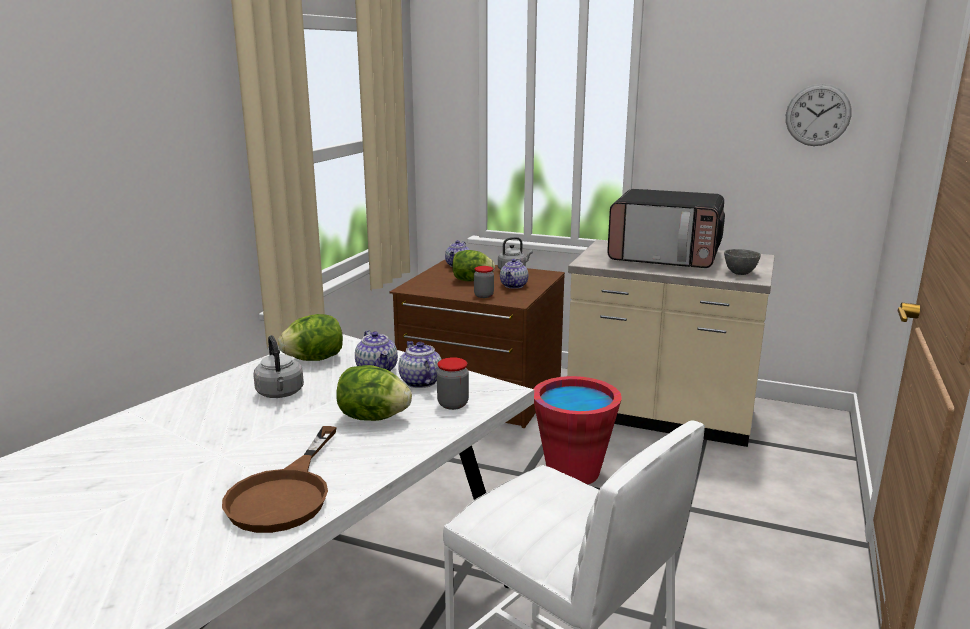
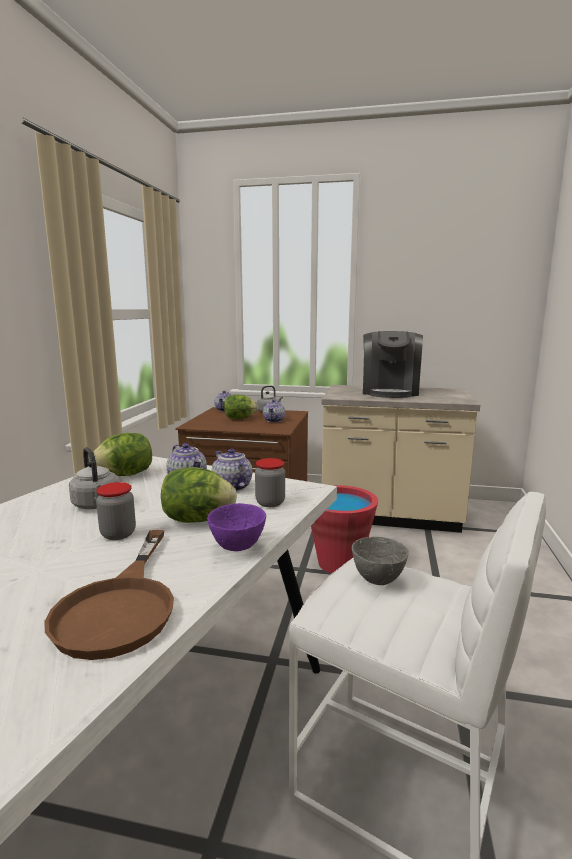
camera: 10 degrees left, 5 degrees down
(403, 450) = (238, 547): none -> purple bowl
(483, 295) = (253, 427): jar -> jar (118, 534)
(665, 257) = (390, 392): microwave -> coffee machine
(739, 273) = (451, 398): grey bowl -> grey bowl (377, 579)
(818, 115) = (488, 287): wall clock -> none

